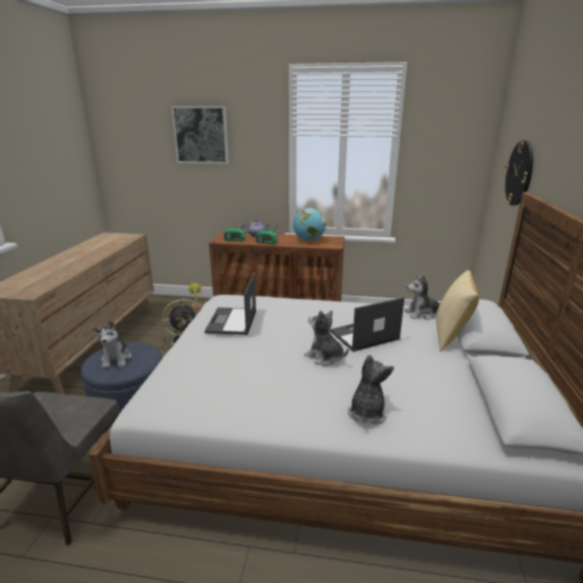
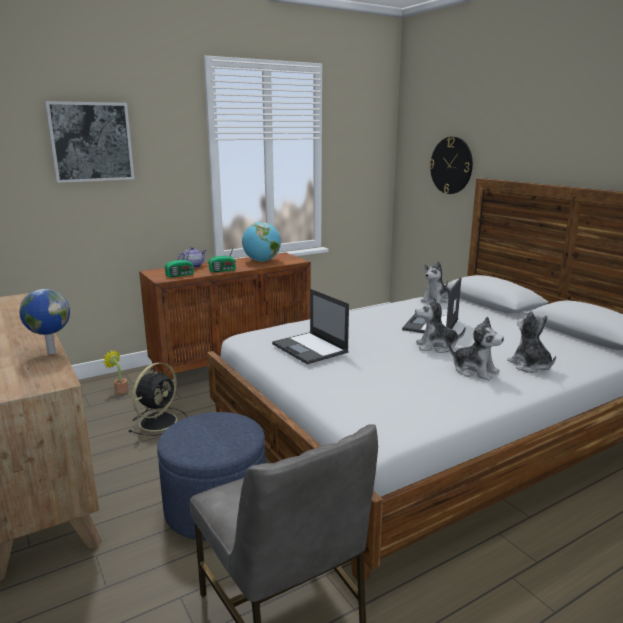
camera: 40 degrees left, 5 degrees down
(67, 275) = (51, 352): none -> globe
(116, 359) = (207, 436): plush toy -> plush toy (474, 371)
(451, 336) = (481, 308): pillow -> none

